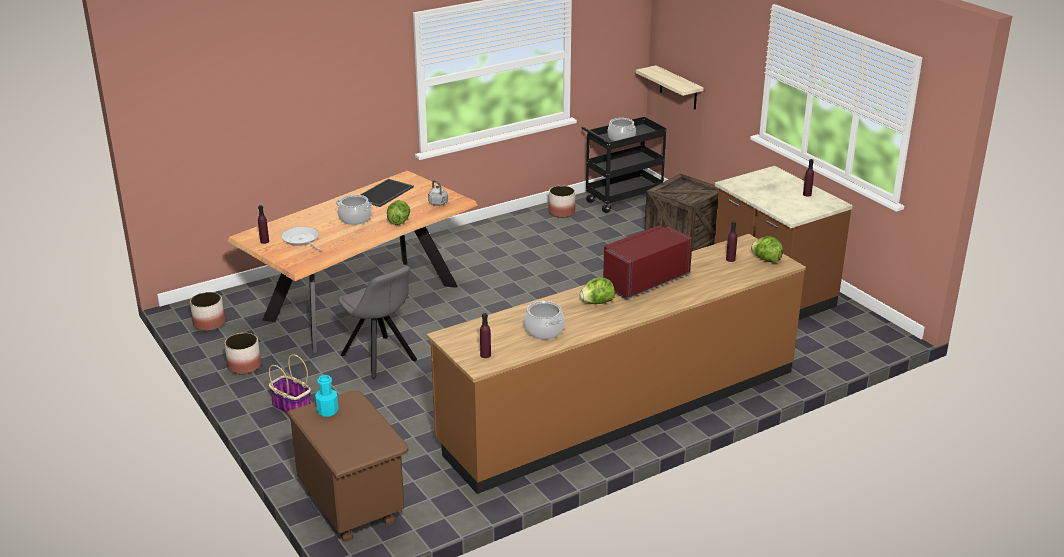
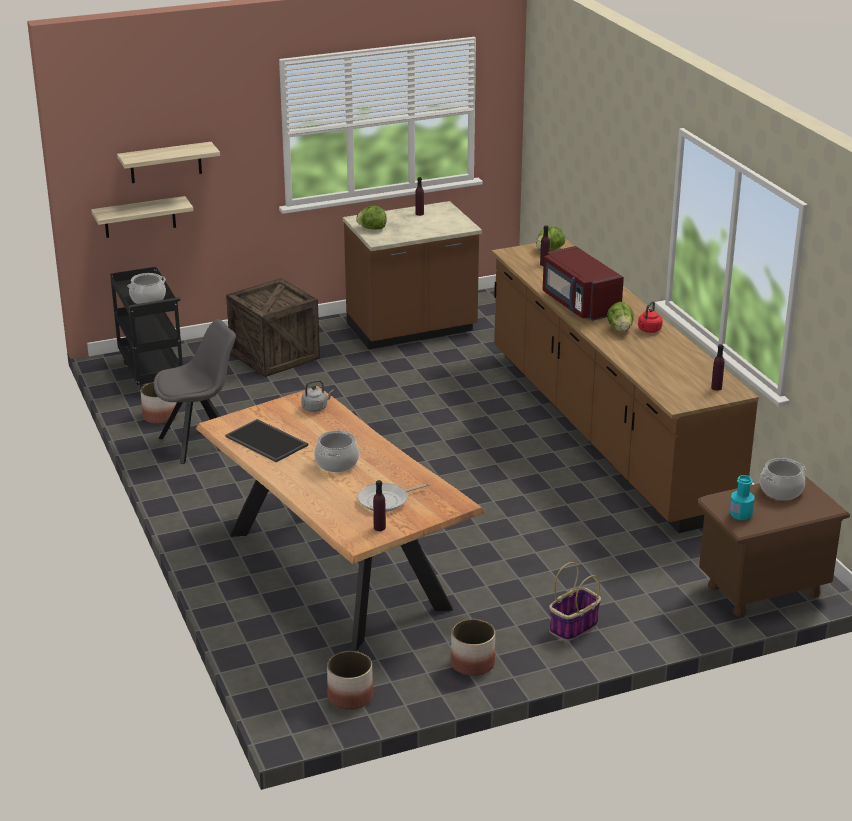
camera: 80 degrees left, 0 degrees up
(379, 357) = (477, 562): grey chair -> grey chair (200, 443)
(399, 221) = (357, 435): lettuce -> lettuce (372, 228)
(543, 331) = (672, 358): cooking pot -> cooking pot (781, 491)
(601, 317) = (648, 330): none -> red kettle
(696, 53) = (165, 162): none -> shelf

